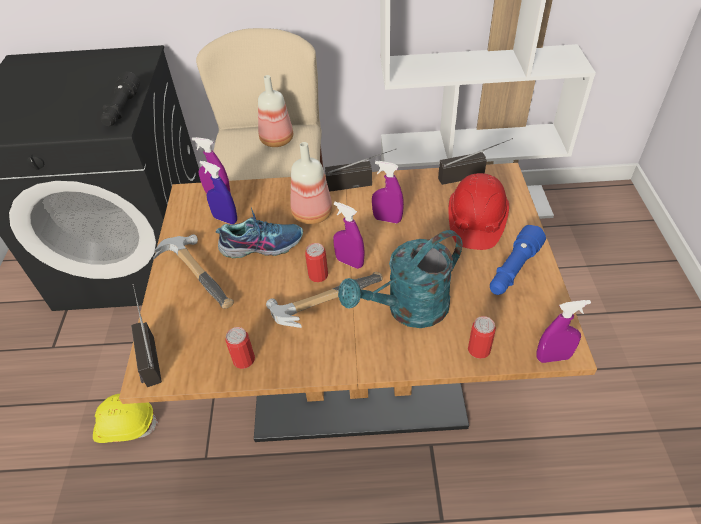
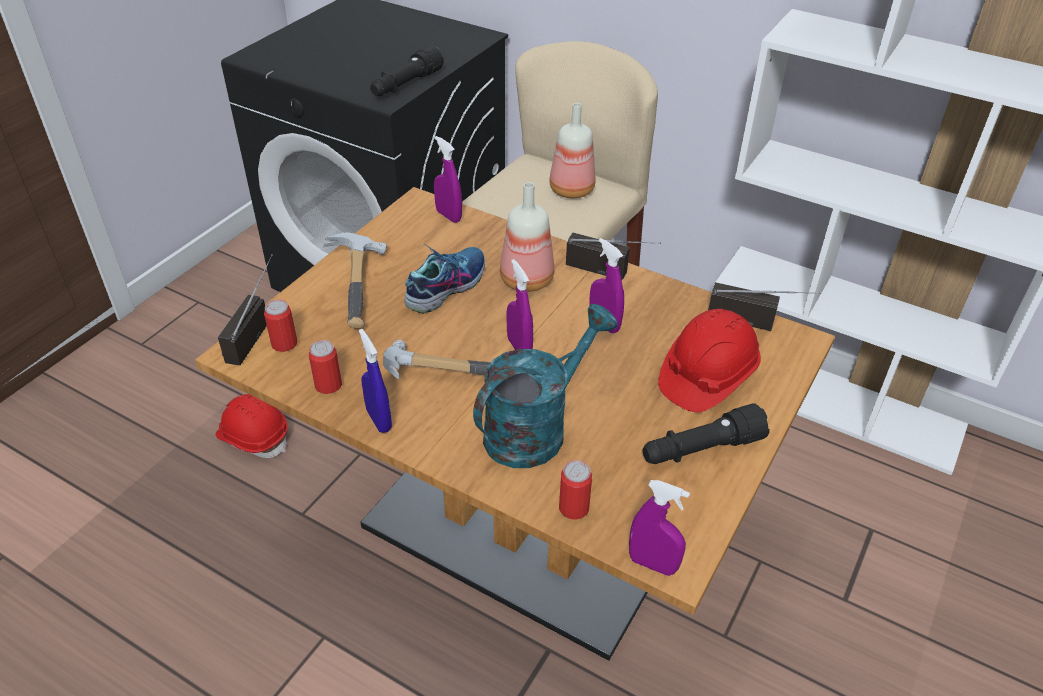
camera: 30 degrees right, 5 degrees down
(125, 425) = (254, 437): yellow hard hat -> red hard hat
(225, 219) = (433, 244): blue spray bottle -> blue spray bottle (379, 420)
(262, 245) = (446, 286): shoe -> shoe turned 75 degrees counterclockwise
(318, 275) = (474, 344): can -> can (284, 344)
(408, 310) = (535, 427): turquoise watering can -> turquoise watering can turned 135 degrees clockwise
(513, 270) = (701, 449): blue flashlight -> black flashlight

